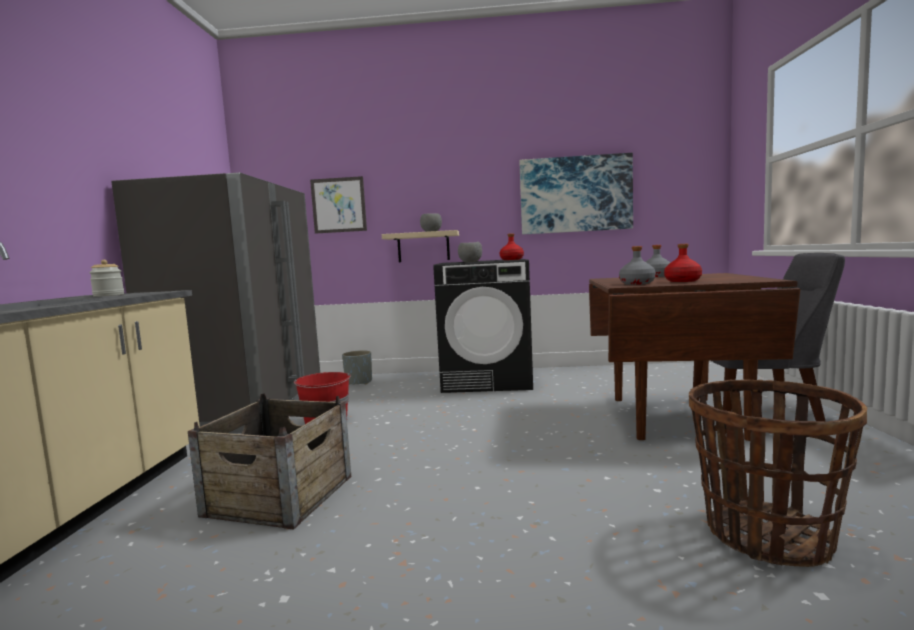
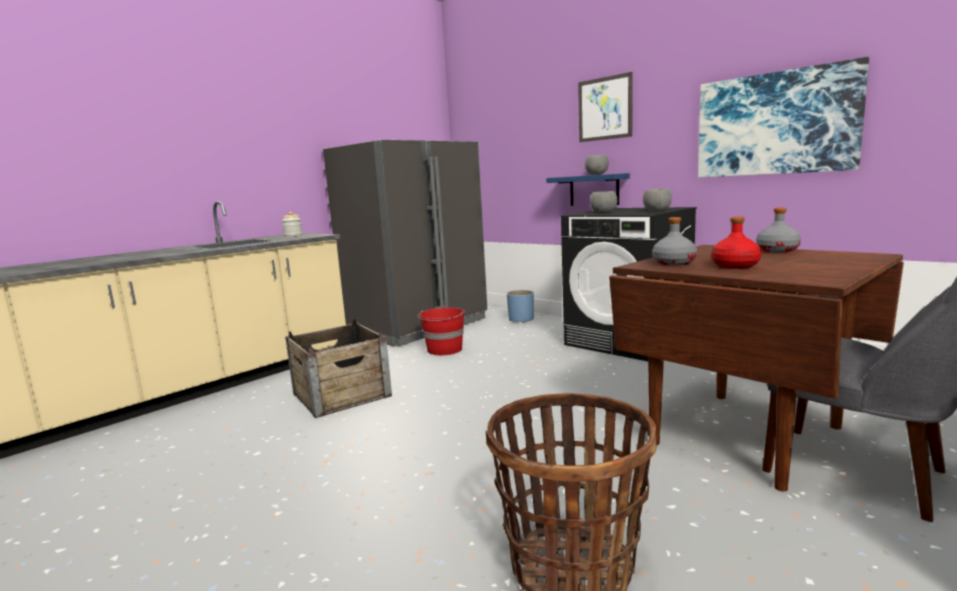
camera: 40 degrees right, 5 degrees up
(338, 205) = (523, 147): picture -> picture (605, 108)
(359, 382) = (521, 320): grey planter -> blue planter
(423, 247) = (594, 190): beige shelf -> blue shelf
(511, 259) = (656, 211): red bottle -> grey bowl

